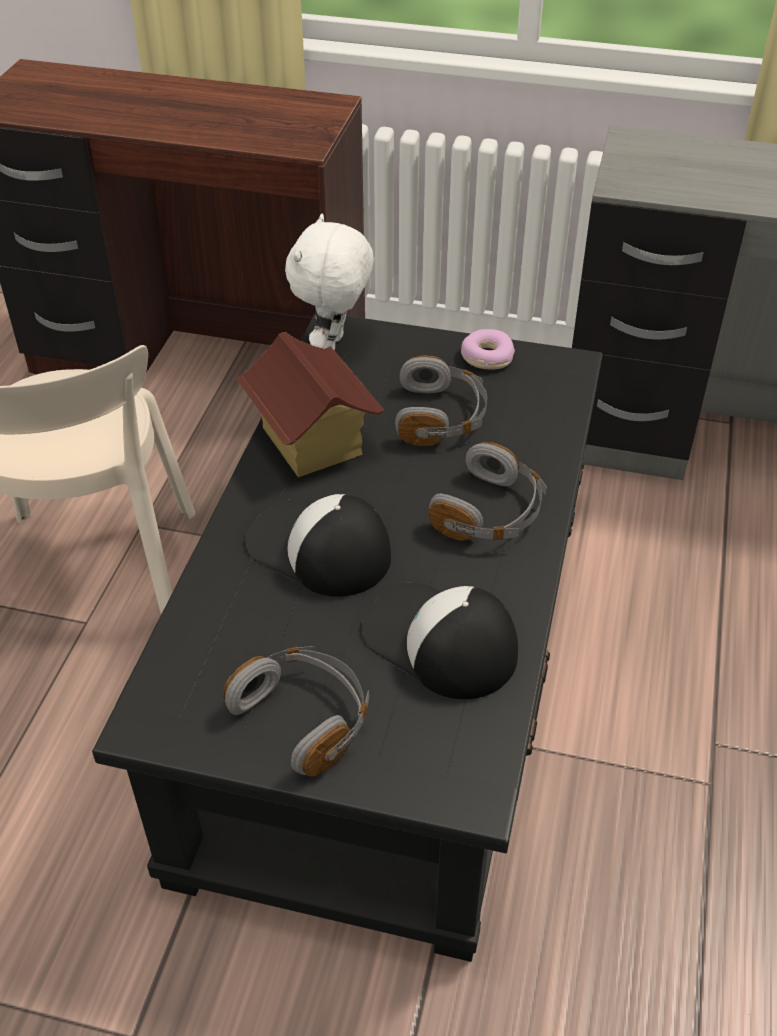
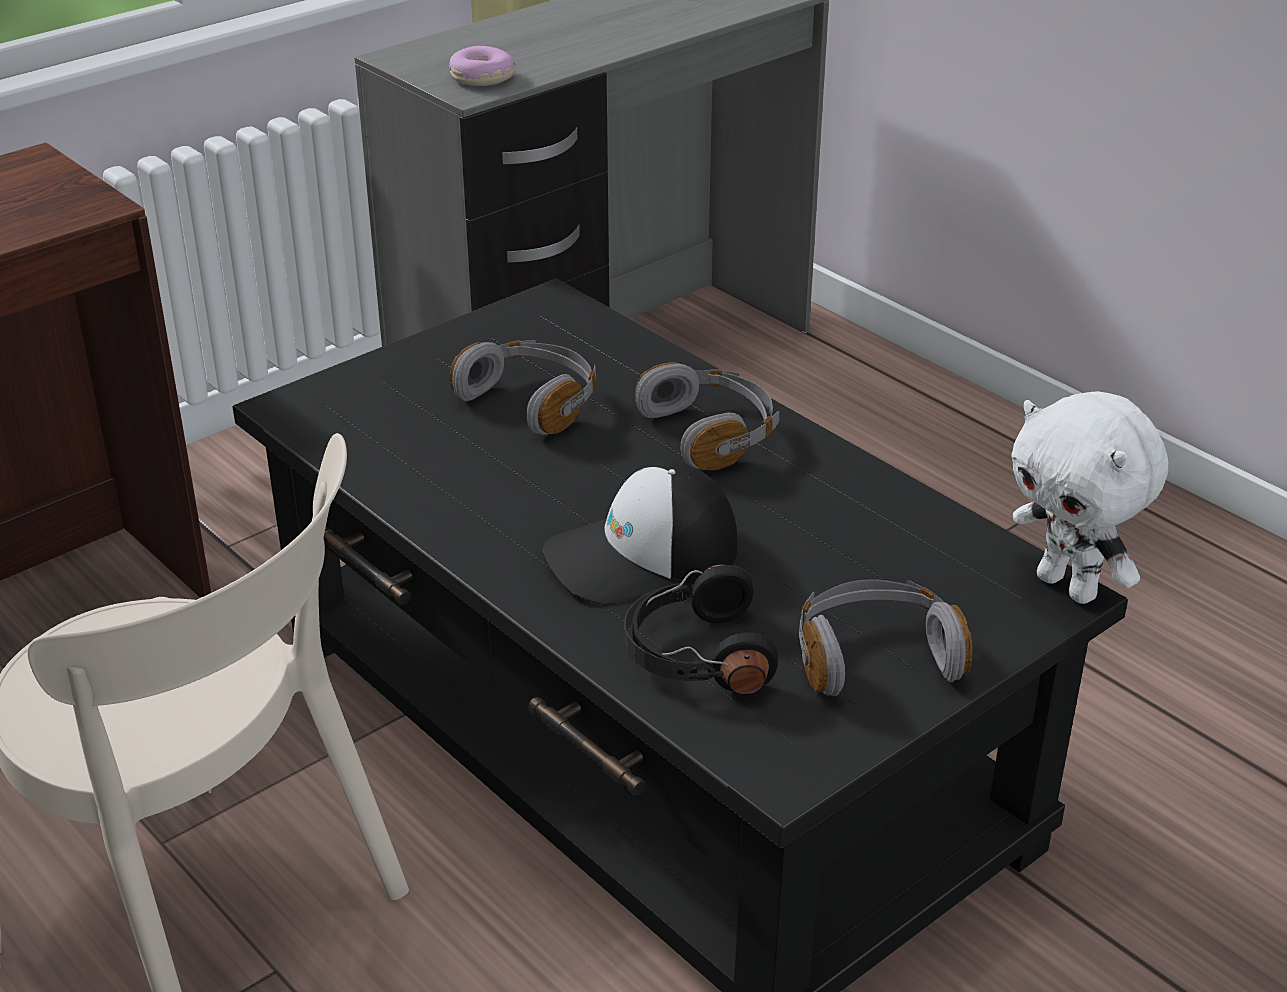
camera: 55 degrees left, 10 degrees down
(234, 625) = (695, 655): none -> black headphones
(311, 442) = (462, 495): toy house -> none
(333, 346) = (317, 418): white plush toy -> white plush toy (1069, 587)
(439, 642) = (854, 535): cap -> none
(486, 357) = (474, 338): donut -> donut (481, 78)

